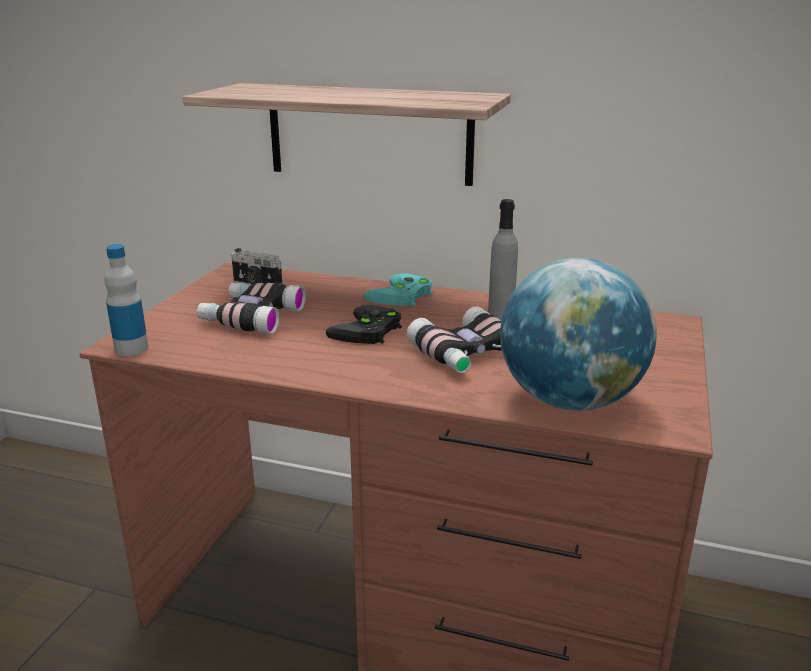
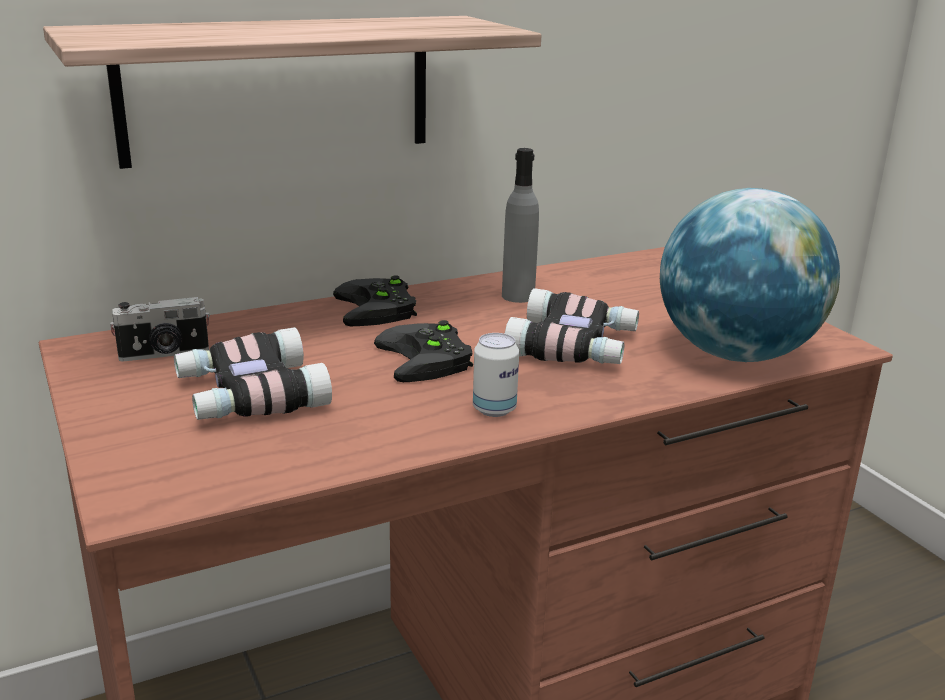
camera: 45 degrees left, 0 degrees up
(131, 349) = (168, 501): bottle -> none
(343, 369) = (494, 409): none -> can
(401, 296) = (379, 309): turquoise game controller -> black game controller

